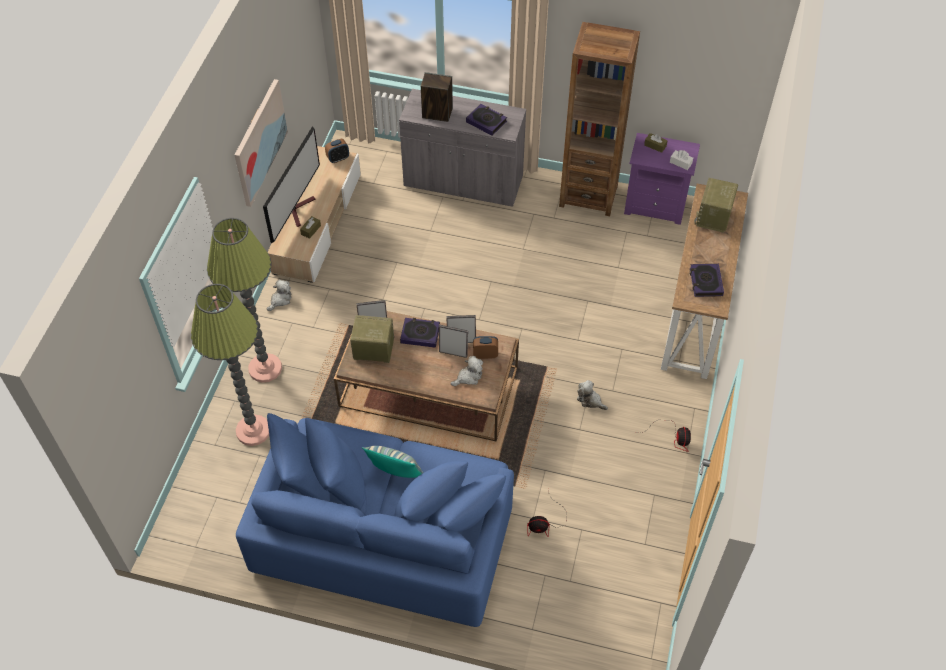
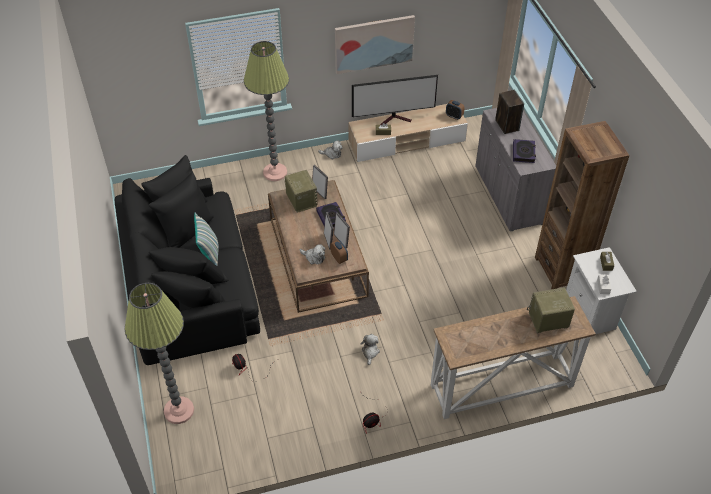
camera: 60 degrees right, 5 degrees down
(253, 430) = (226, 189): floor lamp -> floor lamp (179, 410)
(383, 533) = (190, 286): blue sofa -> black sofa
(655, 205) = (590, 316): purple nightstand -> white nightstand
(705, 282) = (474, 340): book -> none

